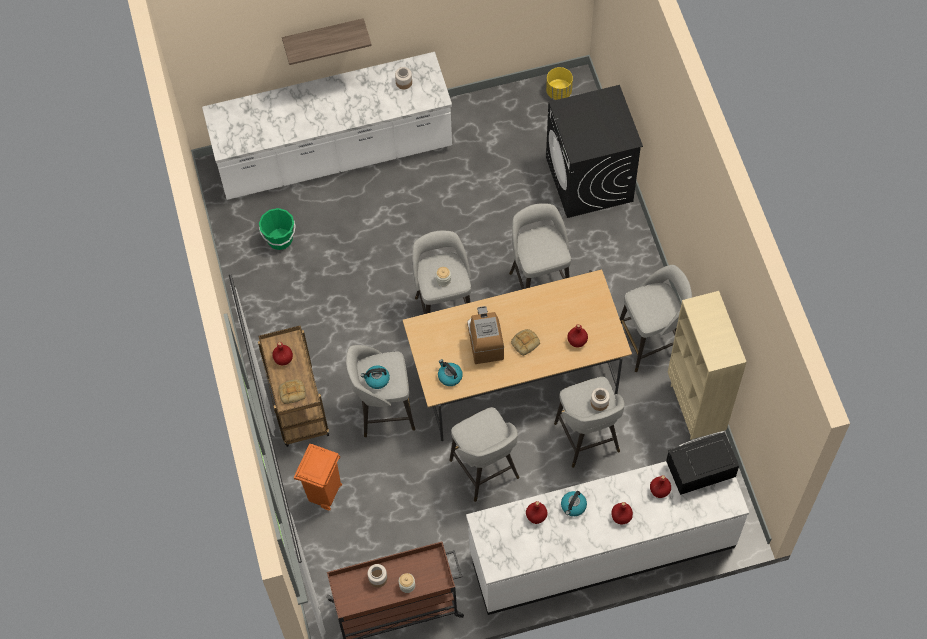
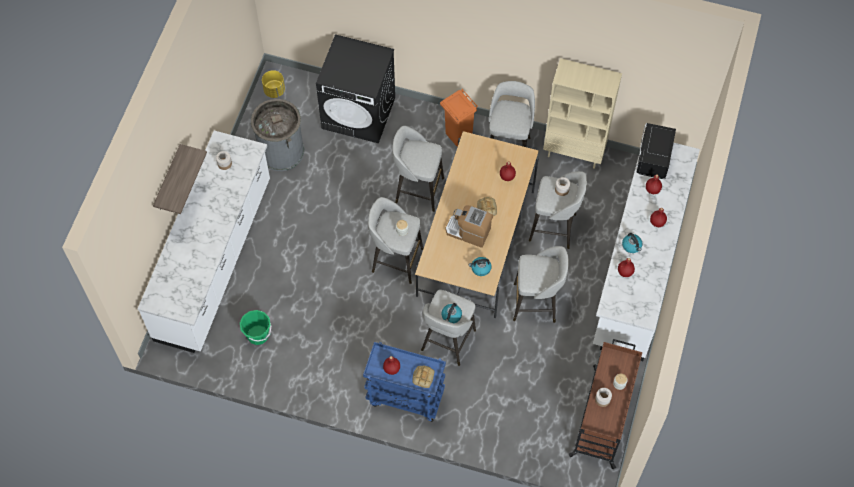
camera: 60 degrees left, 0 degrees up
(297, 406) = (404, 397): brown cart -> blue cart
(324, 495) = (486, 416): orange trash can -> orange trash can (458, 136)
(494, 138) = (281, 151): none -> grey trash can

